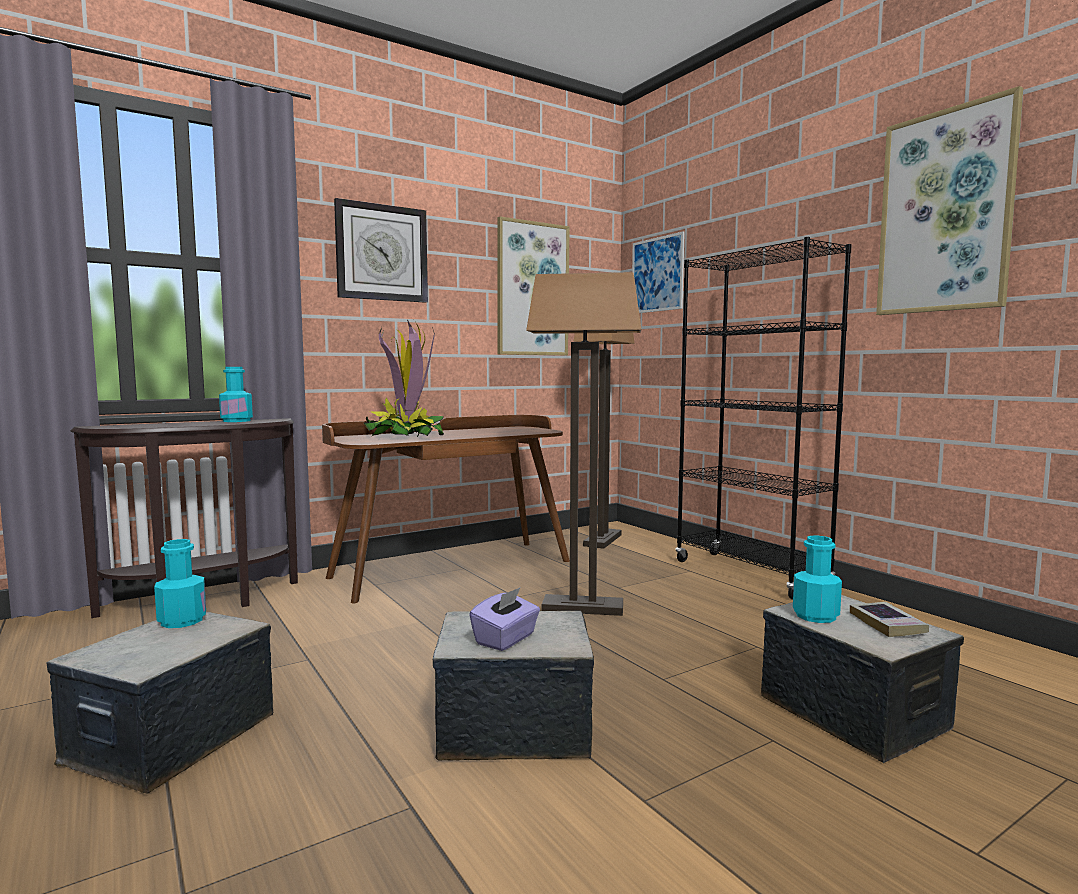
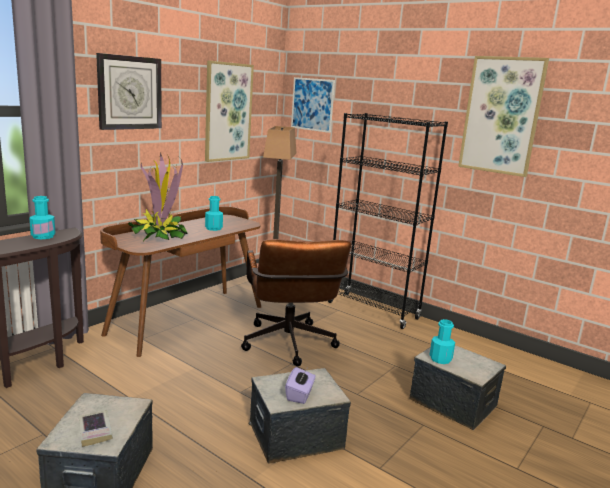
camera: 20 degrees left, 10 degrees up
(182, 621) = (92, 404): turquoise bottle -> turquoise bottle (213, 228)
(582, 608) = (289, 347): floor lamp -> brown office chair
(887, 624) = (473, 361): book -> book (95, 431)

